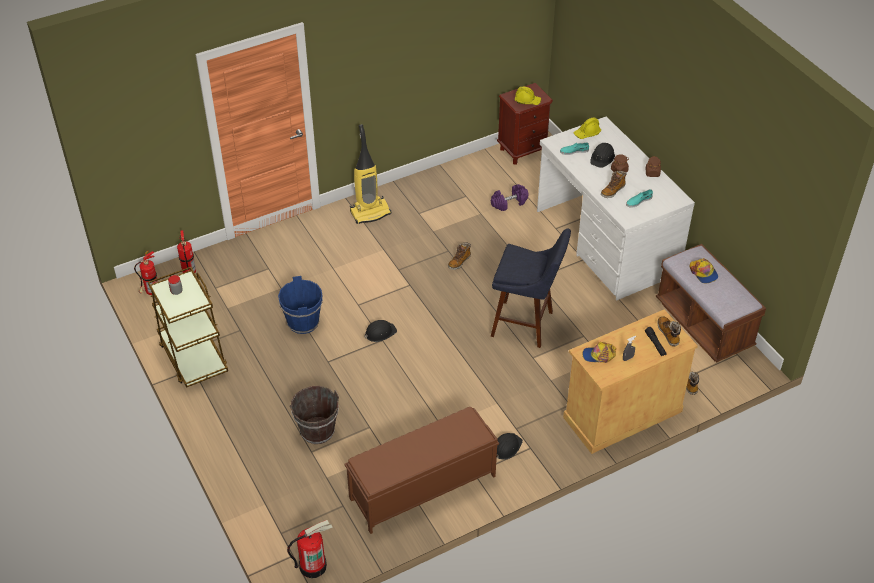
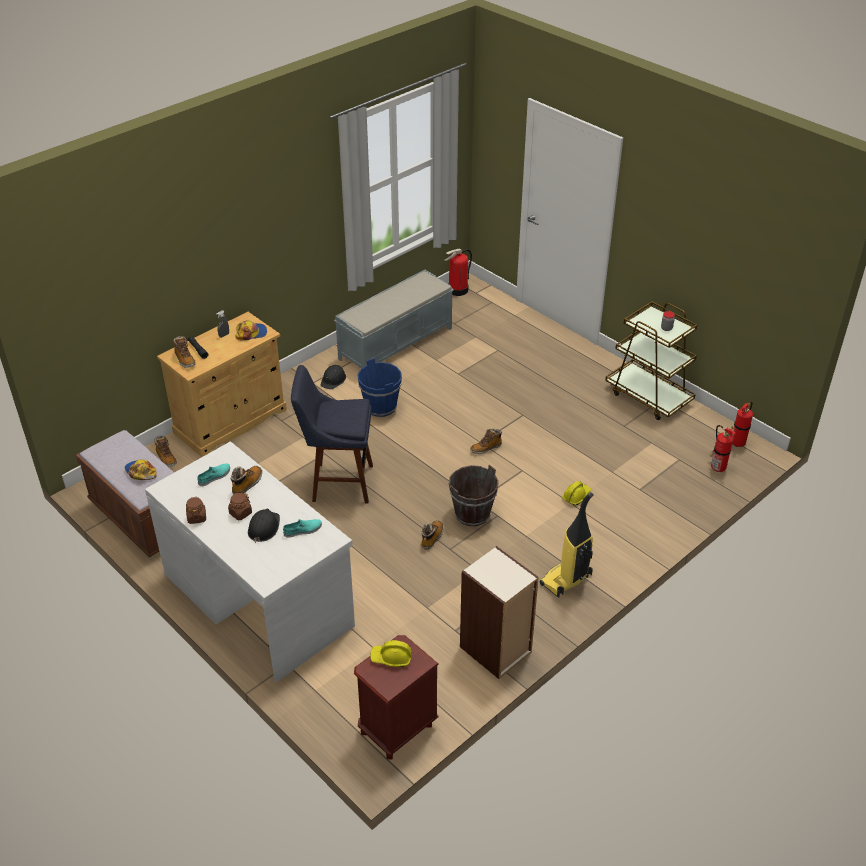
camera: 165 degrees right, 5 degrees down
(303, 322) = (567, 443): blue bucket -> blue bucket (380, 407)
(317, 431) = (501, 364): brown bucket -> brown bucket (472, 514)
(380, 333) = (486, 448): black hard hat -> boot
(421, 487) = (396, 343): brown bench -> grey bench
(442, 179) = (496, 650): none -> bookcase
(509, 203) = (394, 631): purple dumbbell -> none
(587, 133) = (288, 561): yellow hard hat -> yellow hard hat (576, 496)

